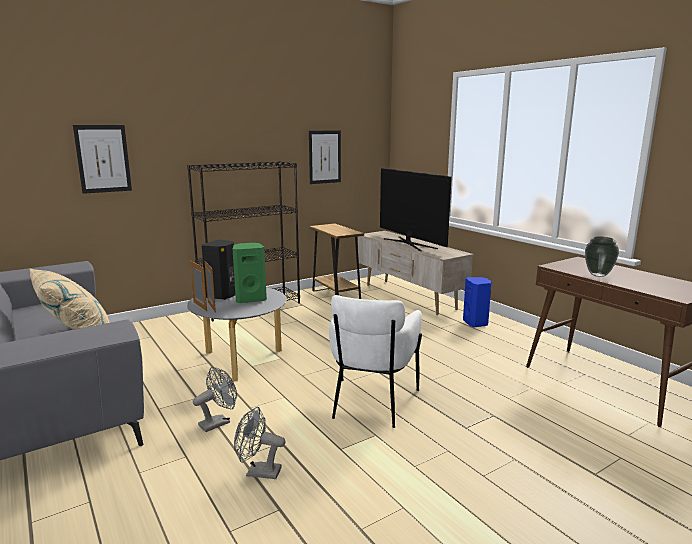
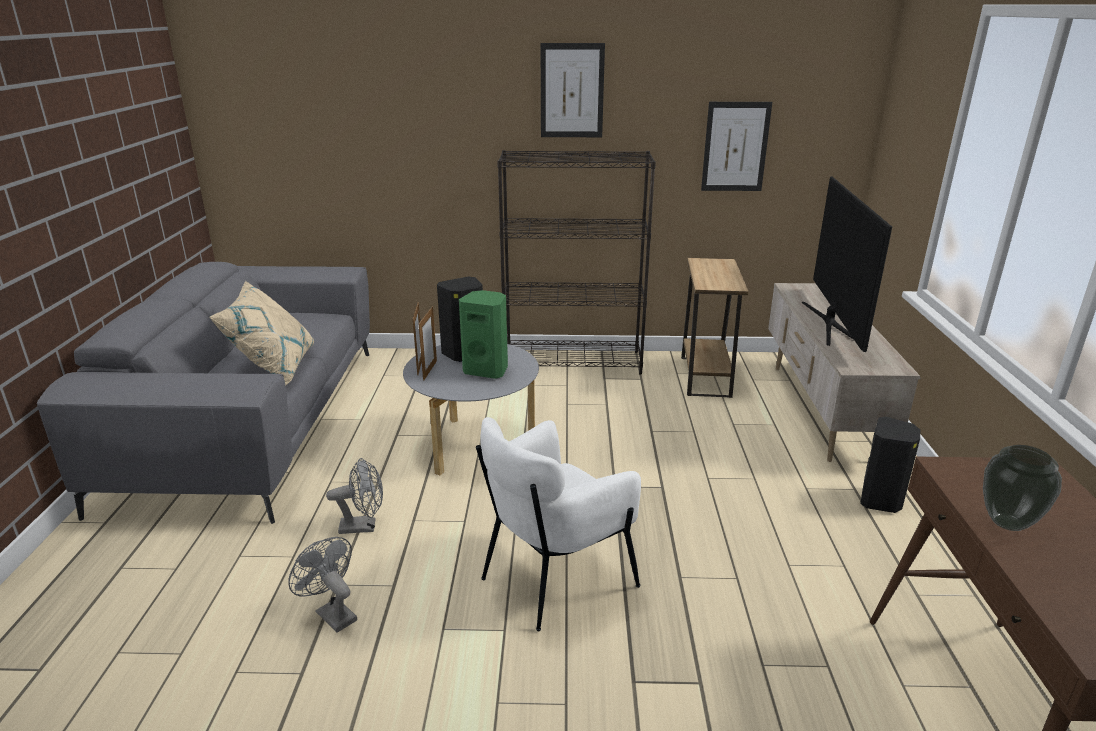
camera: 35 degrees right, 10 degrees up
(103, 159) = (394, 137): picture -> picture (572, 91)
(476, 323) = (881, 501): blue speaker -> black speaker

